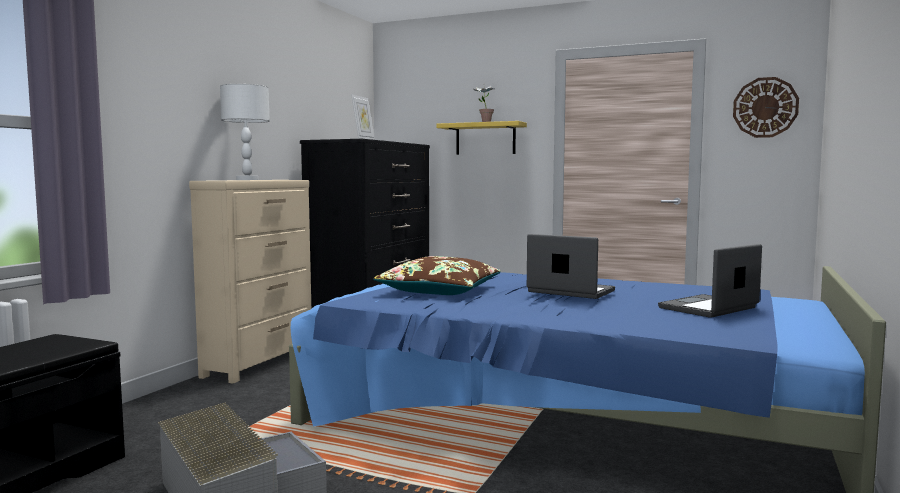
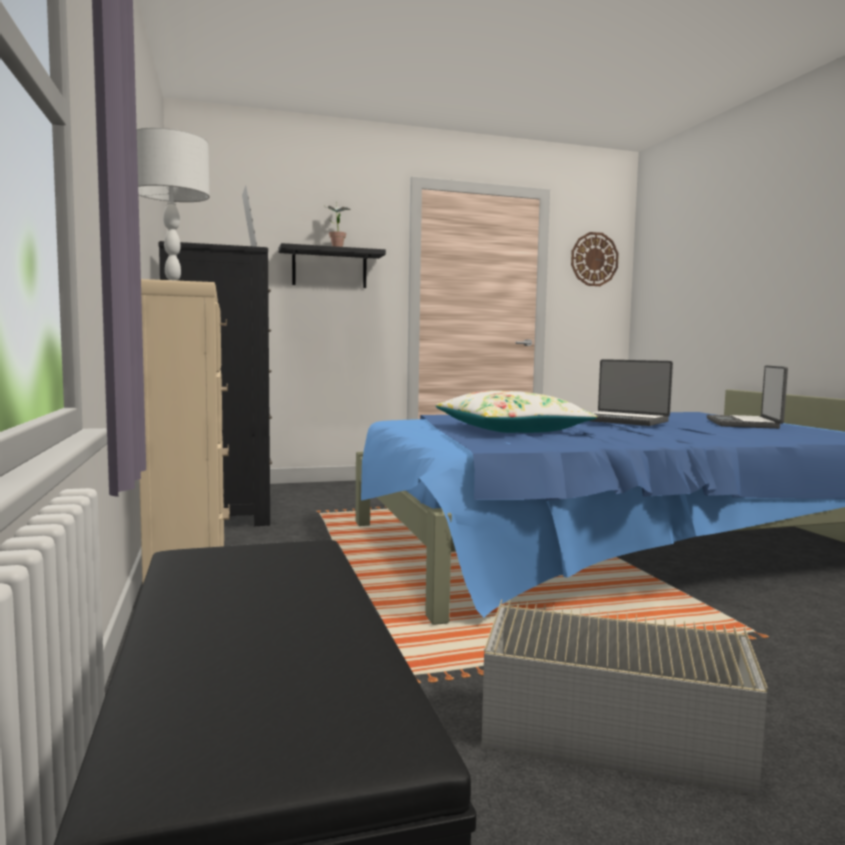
camera: 40 degrees left, 0 degrees up
(440, 290) = (511, 430): brown pillow -> white pillow
(485, 139) = (329, 268): yellow shelf -> black shelf
(570, 292) = (623, 420): laptop -> laptop turned 135 degrees counterclockwise

